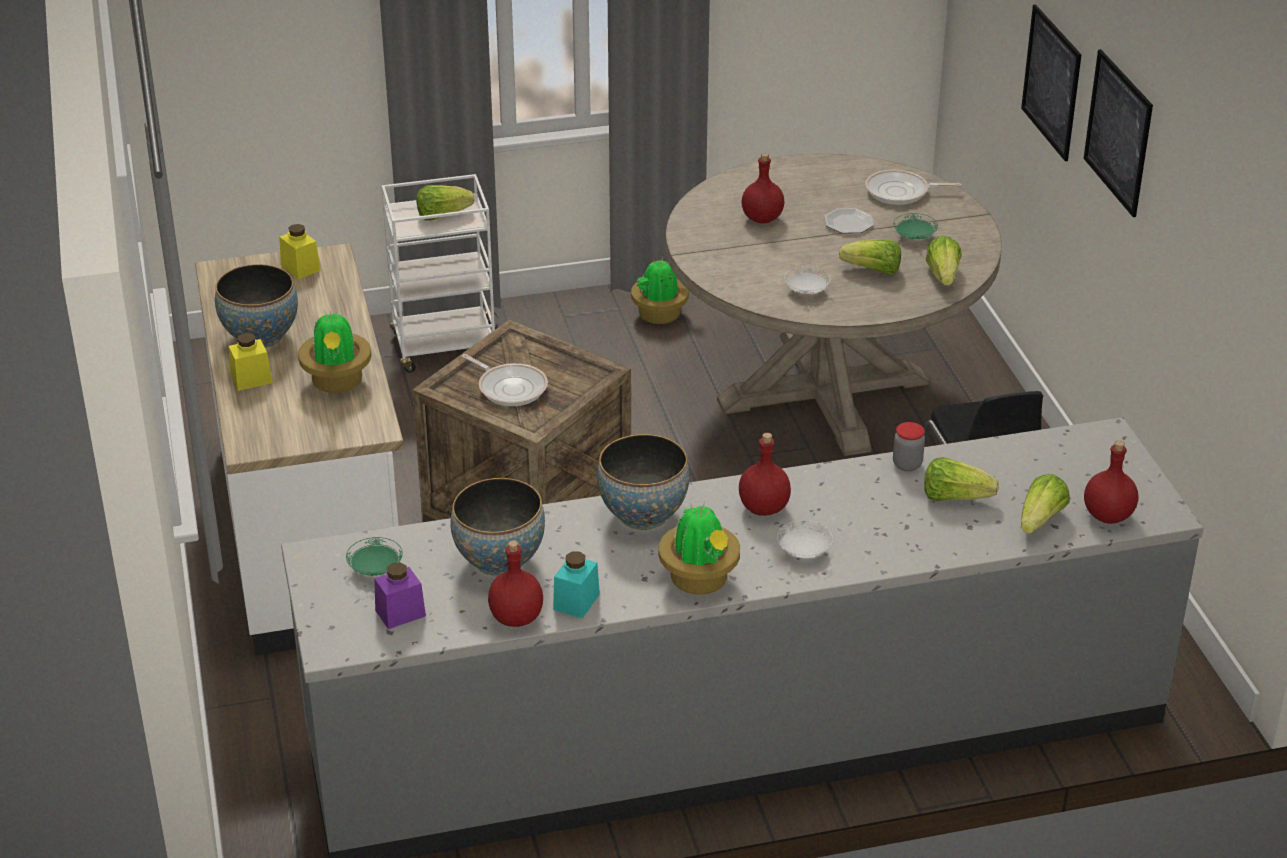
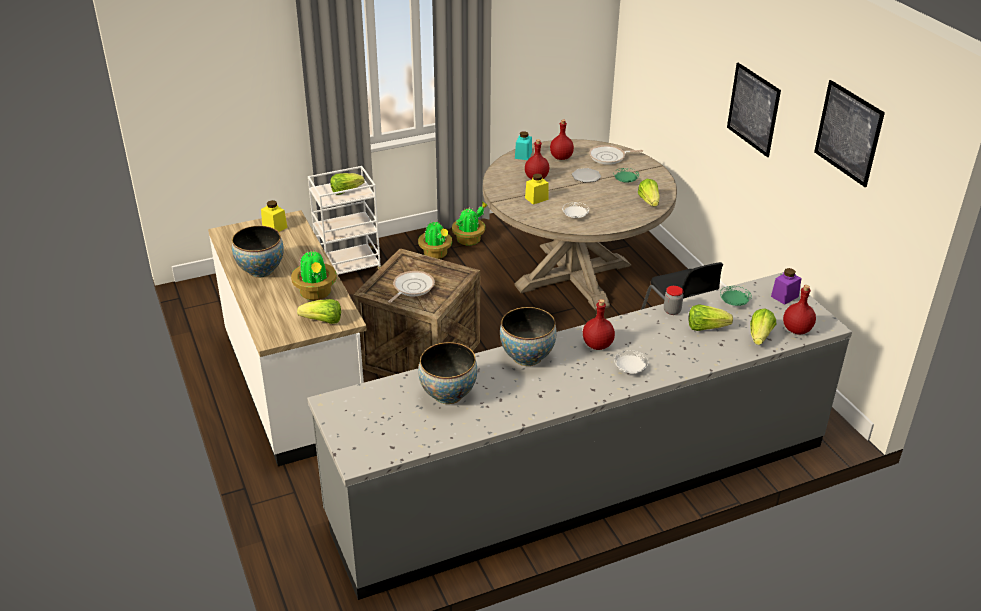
camera: 10 degrees left, 0 degrees up
(251, 379) = (261, 296): yellow jar -> yellow jar (536, 198)
(375, 569) = (372, 407): green plate -> green plate (734, 303)
(400, 613) = (395, 434): purple jar -> purple jar (784, 296)
(510, 387) = (411, 288): frying pan -> frying pan turned 90 degrees counterclockwise
(516, 618) = (469, 429): red bottle -> red bottle (561, 157)
(576, 602) = (503, 415): turquoise jar -> turquoise jar (523, 155)
(700, 580) = (574, 393): potted plant -> potted plant (436, 254)
(873, 270) = (609, 202): lettuce -> lettuce (323, 321)
(1051, 82) = (699, 86): picture -> picture (848, 133)

